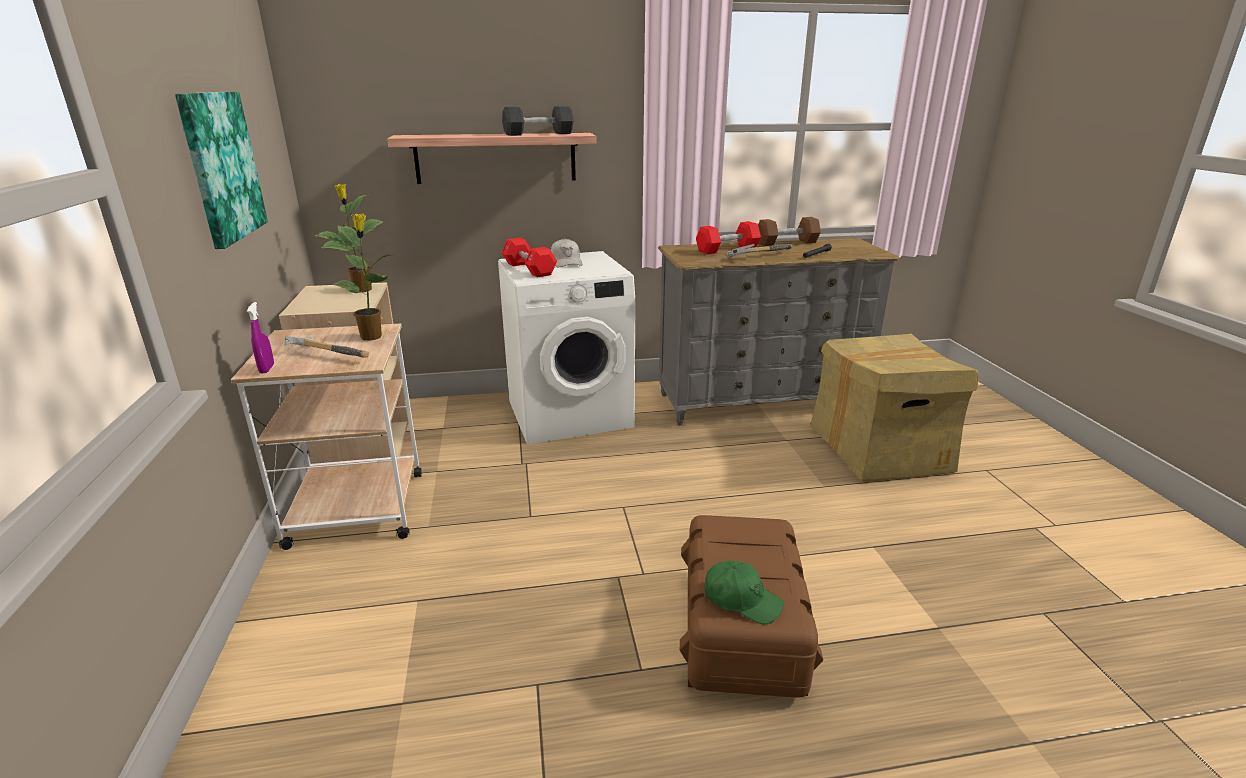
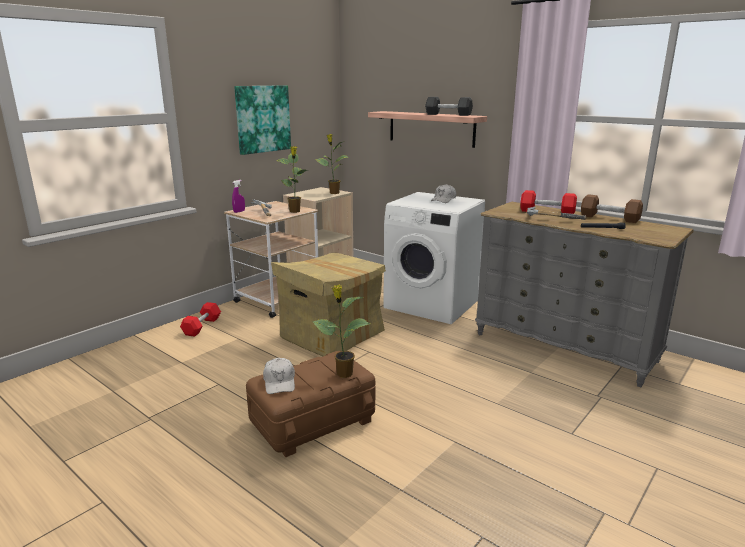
camera: 50 degrees right, 5 degrees down
(529, 269) = (414, 199): red dumbbell -> red dumbbell (202, 326)
(742, 600) = (280, 382): green cap -> white cap
(769, 539) = (343, 374): none -> potted plant
(879, 450) = (589, 410): cardboard box -> cardboard box (331, 335)

